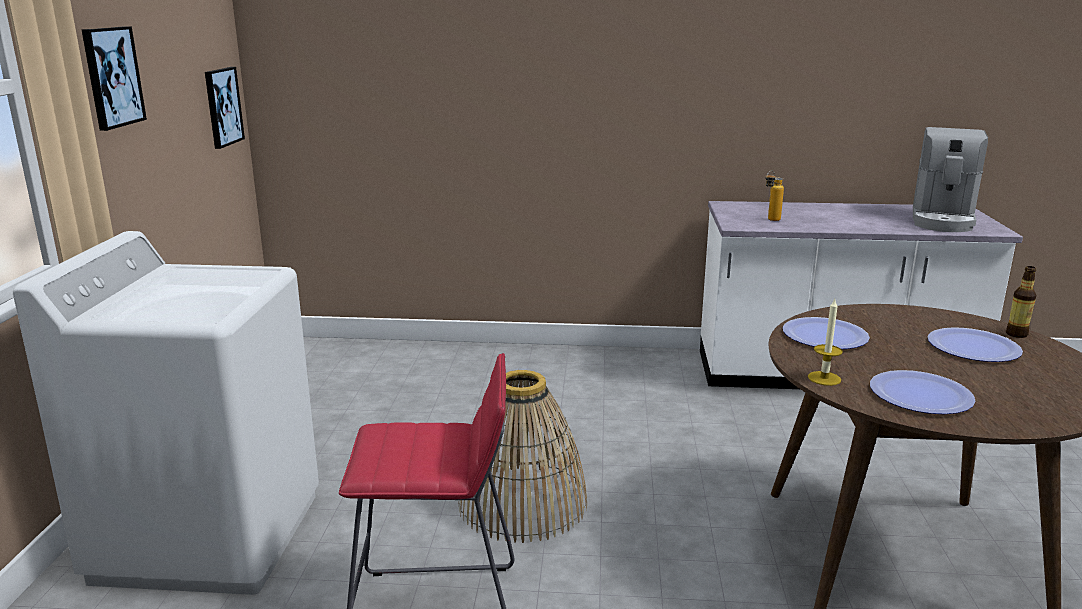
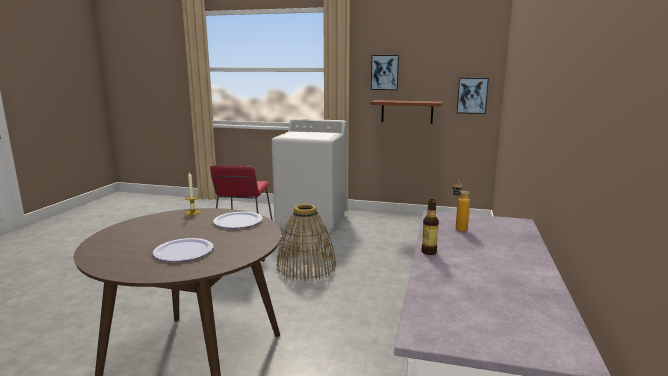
camera: 100 degrees right, 5 degrees down
(162, 169) = (407, 111): none -> brown shelf
(920, 395) = (154, 225): plate -> none
(942, 220) = (481, 313): coffee machine -> none
(1016, 334) = (185, 271): bottle -> bottle (429, 252)

